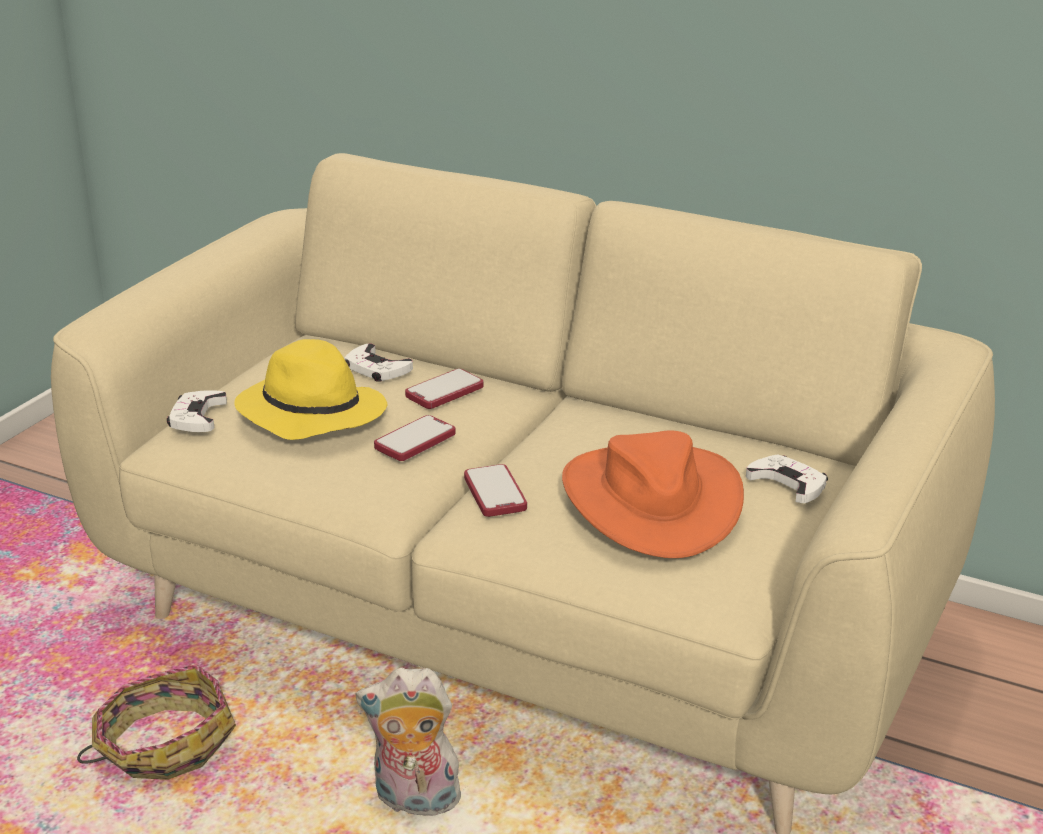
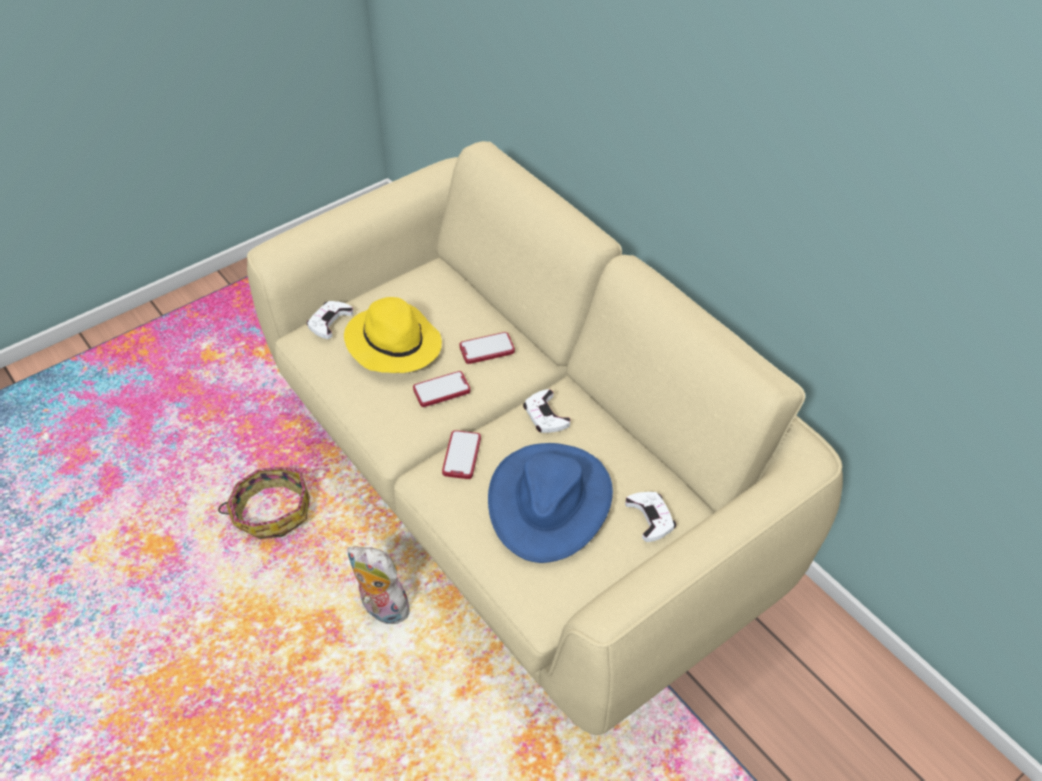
camera: 25 degrees right, 20 degrees up
(376, 369) = (457, 313): white game controller -> white game controller (545, 415)
(651, 500) = (549, 501): orange hat -> blue hat

